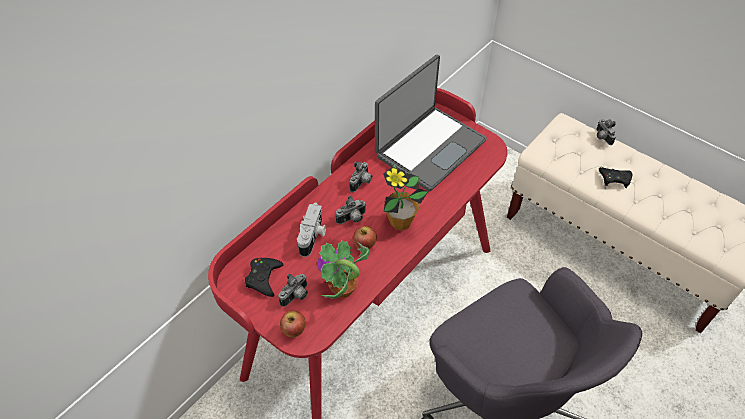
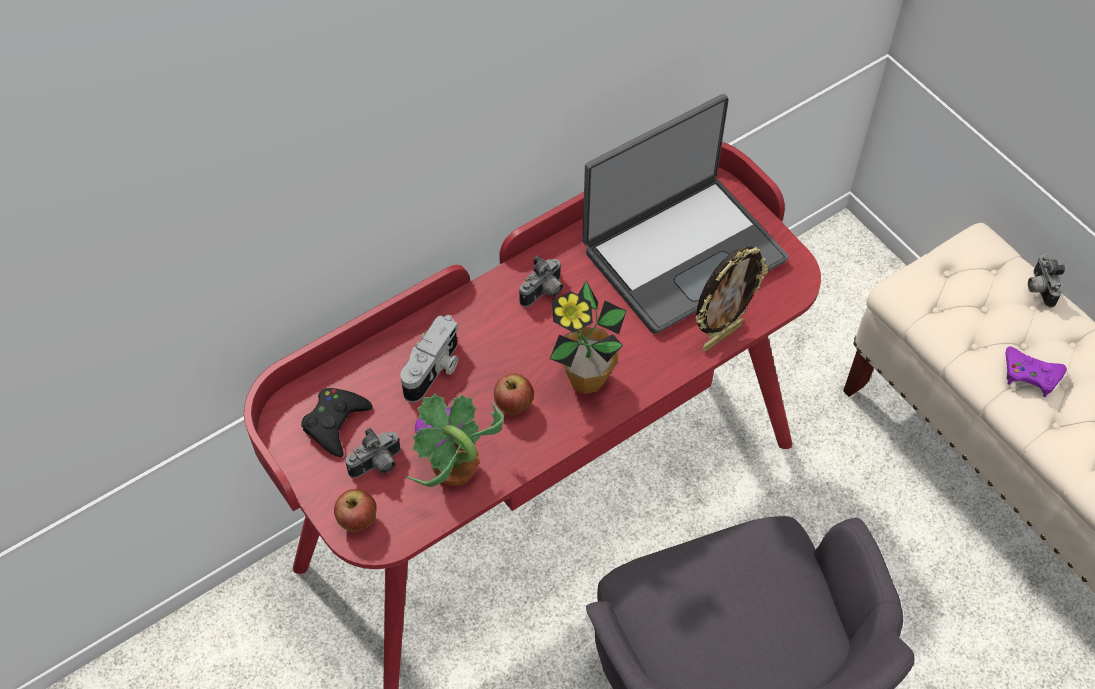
camera: 15 degrees right, 5 degrees up
(352, 219) = (508, 355): camera -> none
(465, 185) = (721, 336): none -> picture frame
(614, 179) = (1030, 374): black game controller -> purple game controller

